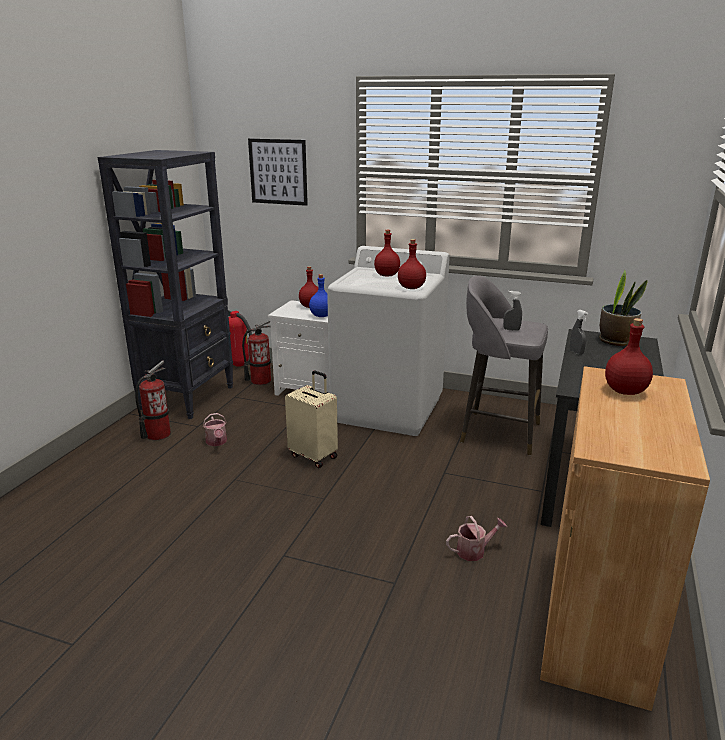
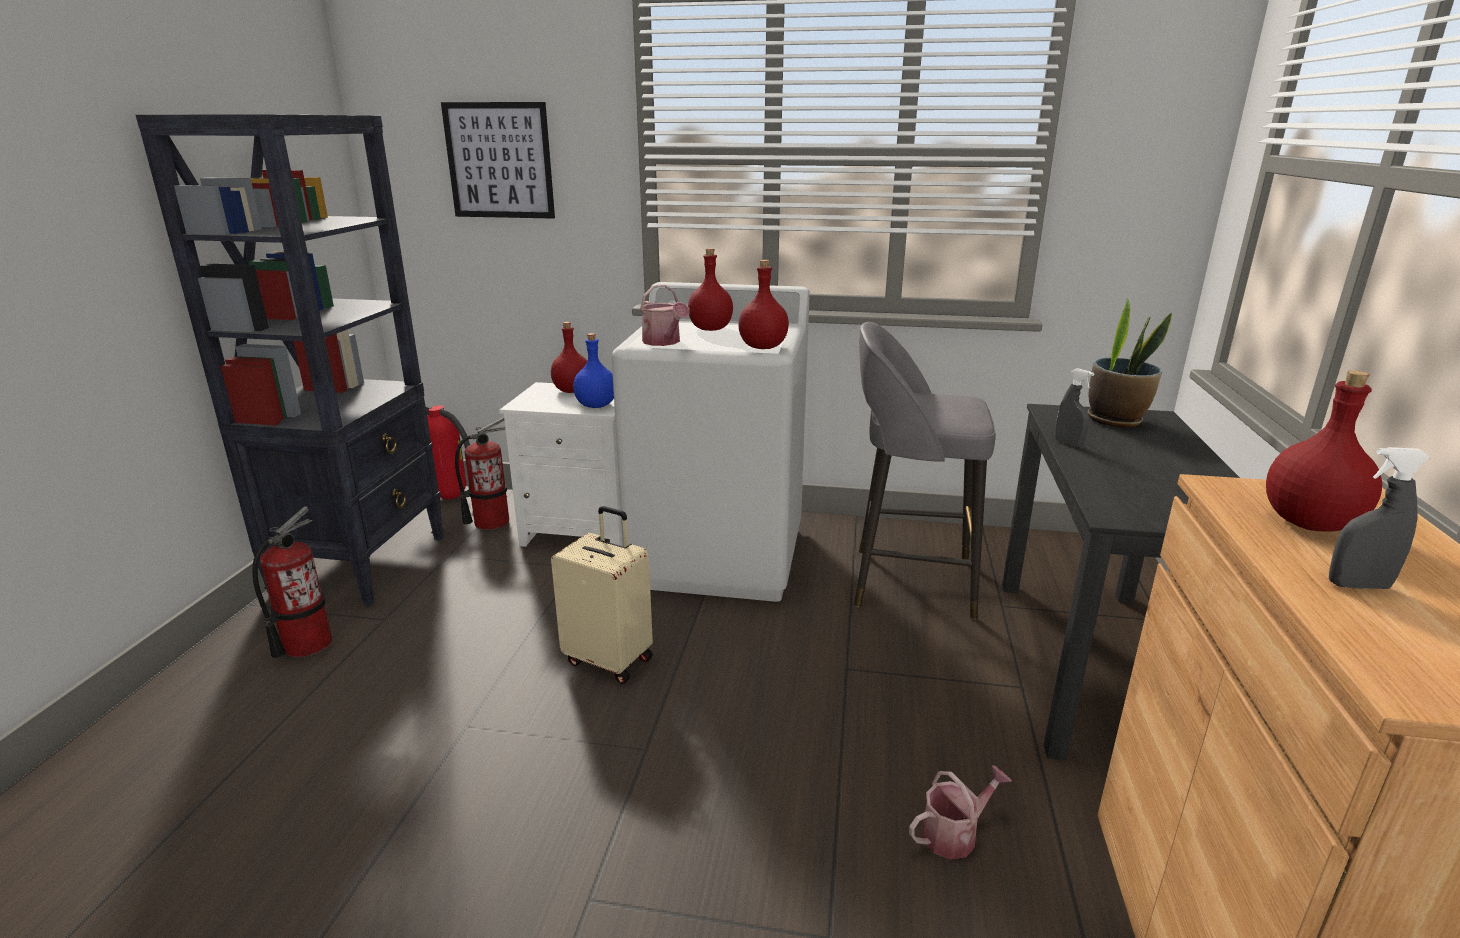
camera: 10 degrees left, 0 degrees up
(217, 442) = (423, 650): watering can -> watering can (664, 342)
(511, 329) = (937, 410): grey spray bottle -> grey spray bottle (1358, 585)

